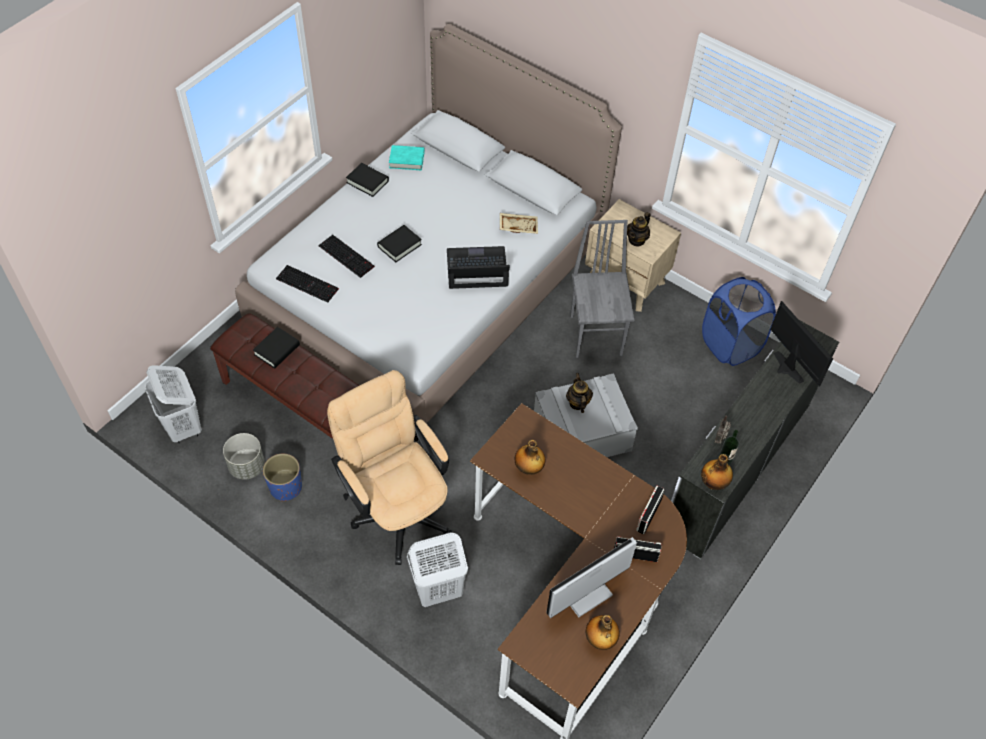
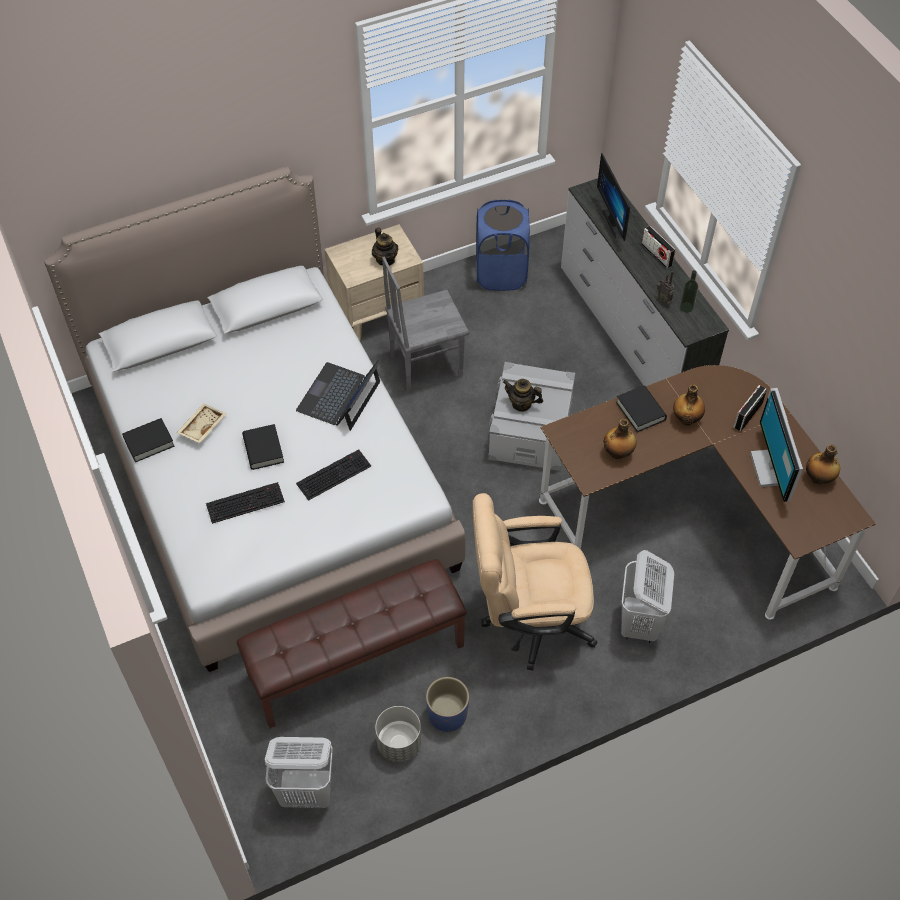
camera: 60 degrees left, 0 degrees up
(277, 350) = (314, 628): black book -> black book (640, 411)
(308, 283) = (258, 554): keyboard -> keyboard (334, 474)
(406, 160) = (143, 394): turquoise book -> none
(518, 226) = (308, 339): beige tray -> beige tray (201, 426)
(597, 334) = (425, 365): grey chair -> grey chair turned 45 degrees counterclockwise
(648, 515) = (713, 387): radio -> radio (656, 255)
(713, 483) = (706, 326): bottle -> bottle (686, 419)
(784, 369) = (616, 222): monitor -> monitor turned 105 degrees counterclockwise

